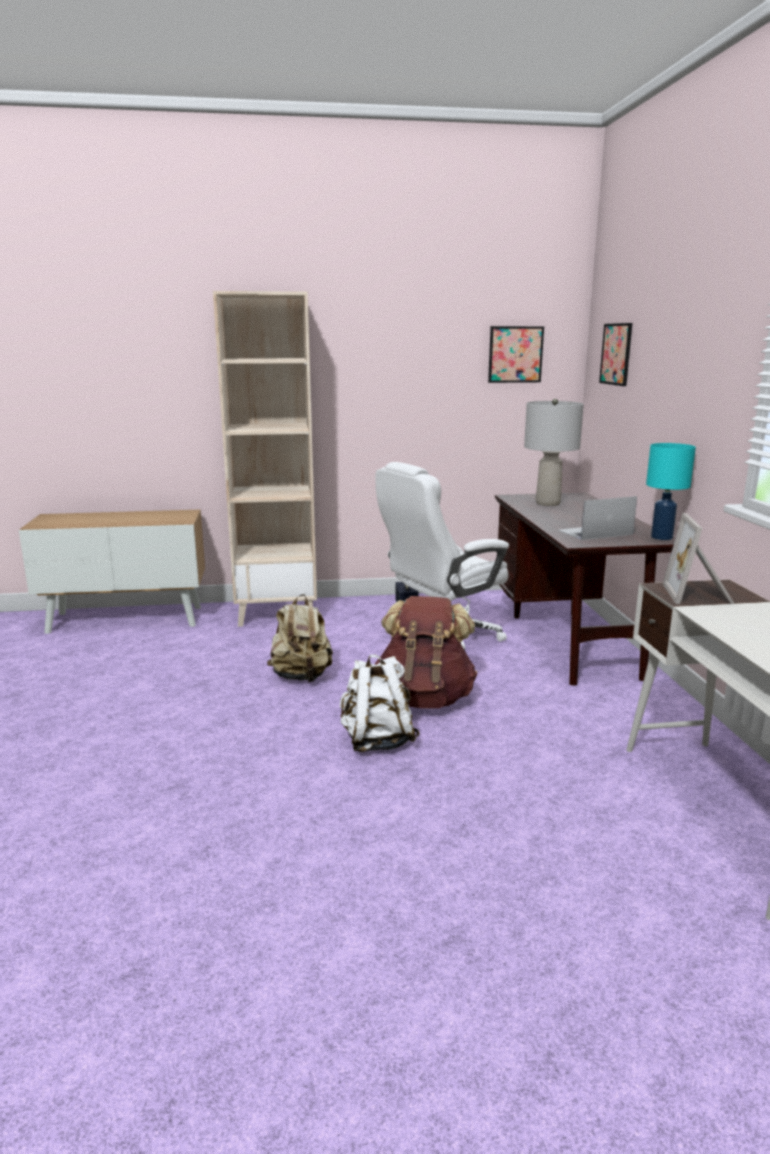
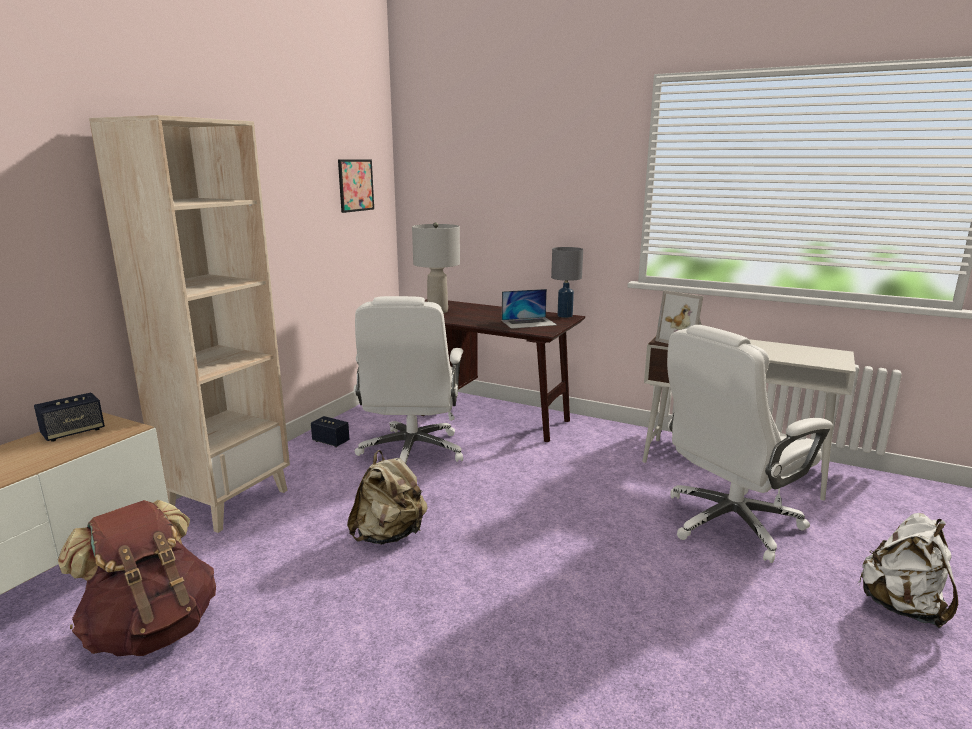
camera: 55 degrees left, 0 degrees up
(164, 515) = (73, 432): none -> speaker
(377, 741) = (543, 540): white backpack -> white backpack (902, 607)
(424, 698) = (501, 496): brown backpack -> brown backpack (152, 629)
(567, 843) = (729, 523): none -> white office chair
(594, 532) = (529, 322): laptop -> laptop turned 120 degrees counterclockwise
(616, 354) = (448, 183): picture -> none
(661, 537) = (565, 316): turquoise table lamp -> grey table lamp

